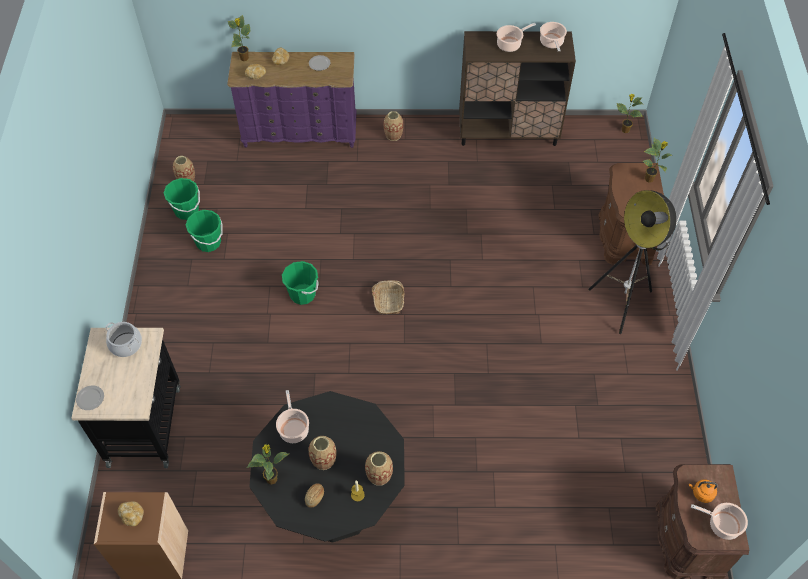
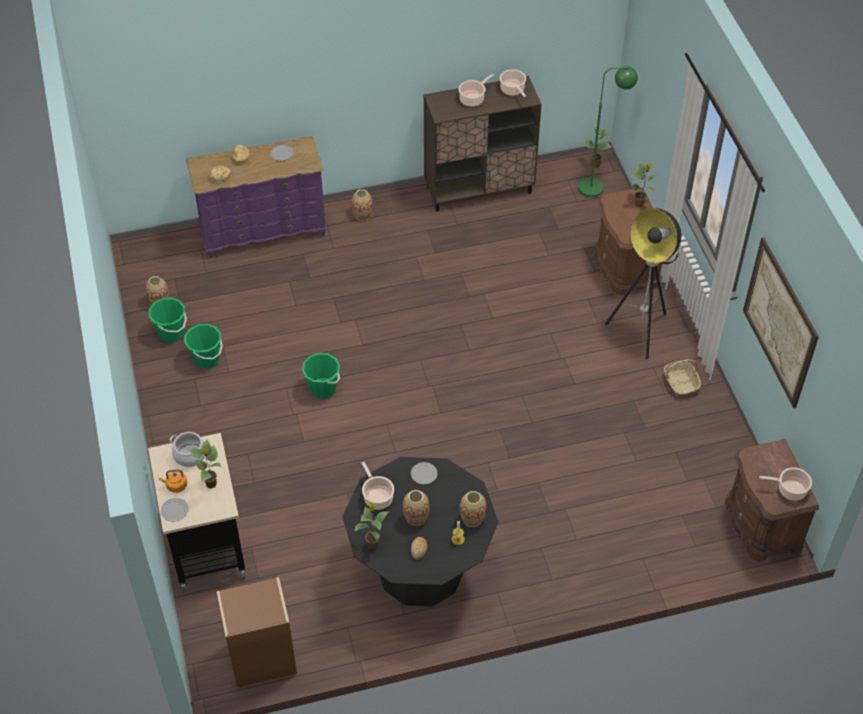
camera: 15 degrees left, 5 degrees down
(132, 515) = (253, 604): bread -> none
(244, 58) = (202, 163): potted plant -> potted plant (211, 484)
(347, 415) = (423, 474): none -> plate
(389, 301) = (412, 376): basket -> basket (680, 382)
(621, 153) = (598, 188): none -> green floor lamp
(701, 493) = (765, 468): orange kettle -> orange kettle (175, 485)
(754, 346) = (780, 322): none -> picture

